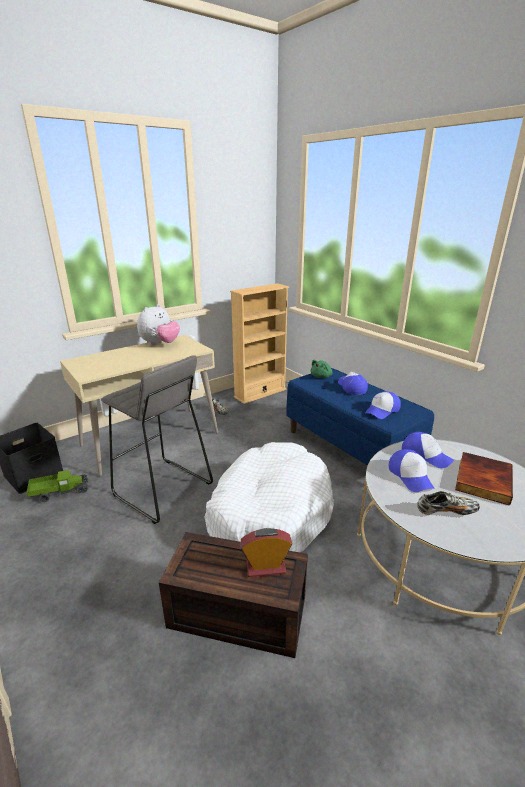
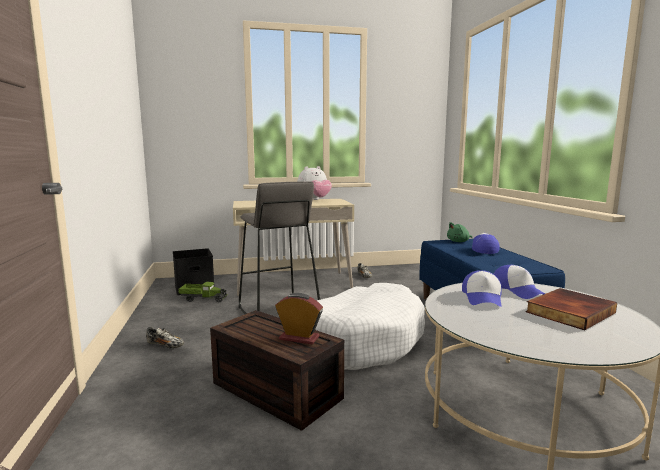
camera: 25 degrees right, 15 degrees down
(260, 393) = (414, 271): beige bookcase -> none
(382, 410) = (501, 263): cap -> none
(446, 511) = (497, 320): shoe -> shoe (165, 346)

